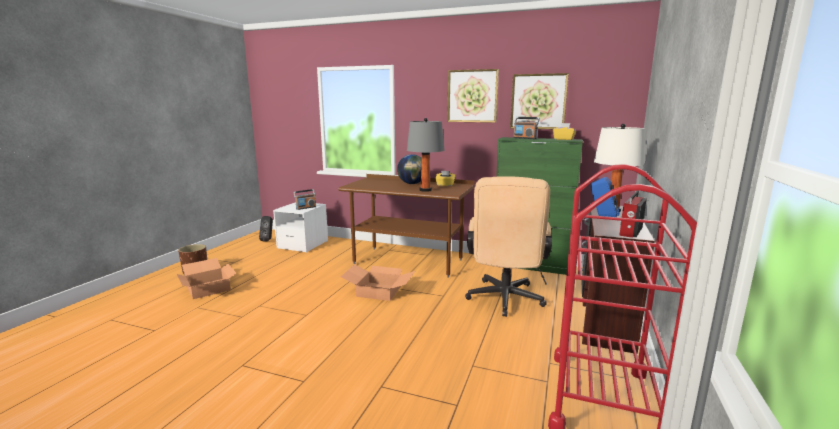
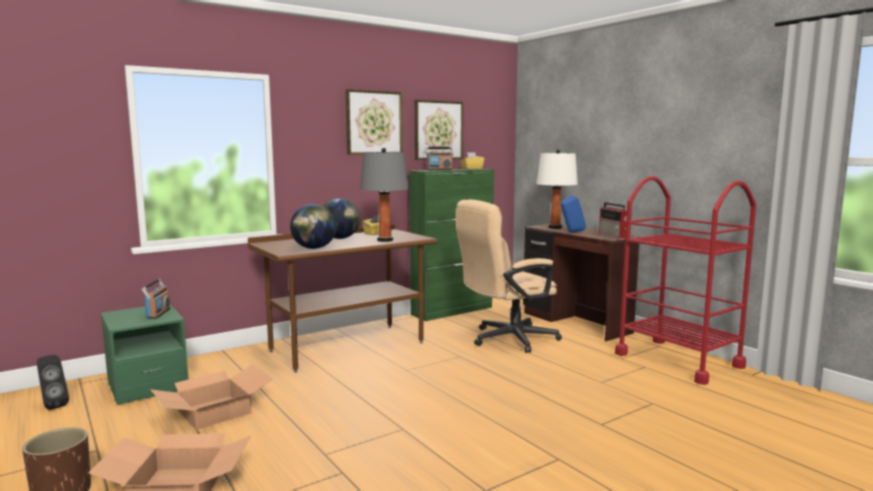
camera: 55 degrees left, 5 degrees down
(303, 245) = (147, 385): white nightstand -> green nightstand
(371, 186) = (314, 248): none -> globe
(378, 291) = (402, 379): cardboard box -> cardboard box (214, 412)
(504, 301) = (506, 340): beige office chair -> beige office chair turned 105 degrees clockwise

